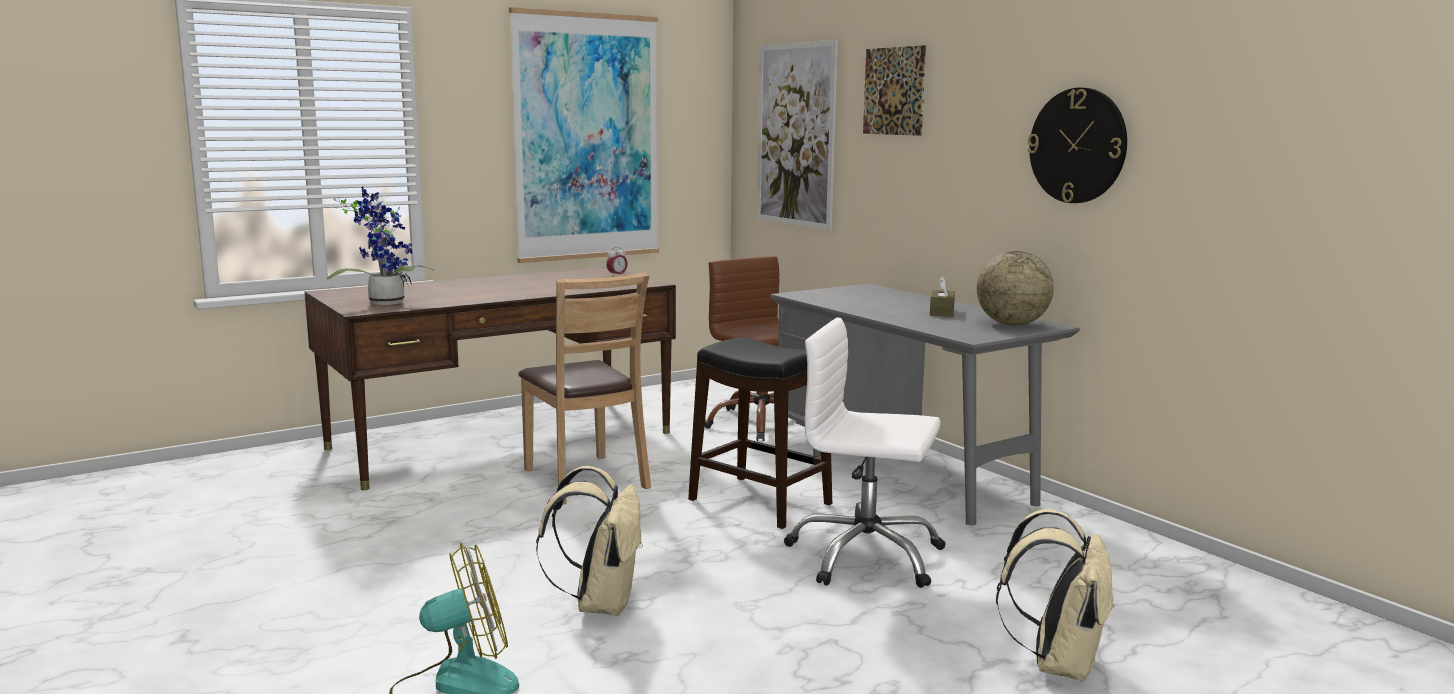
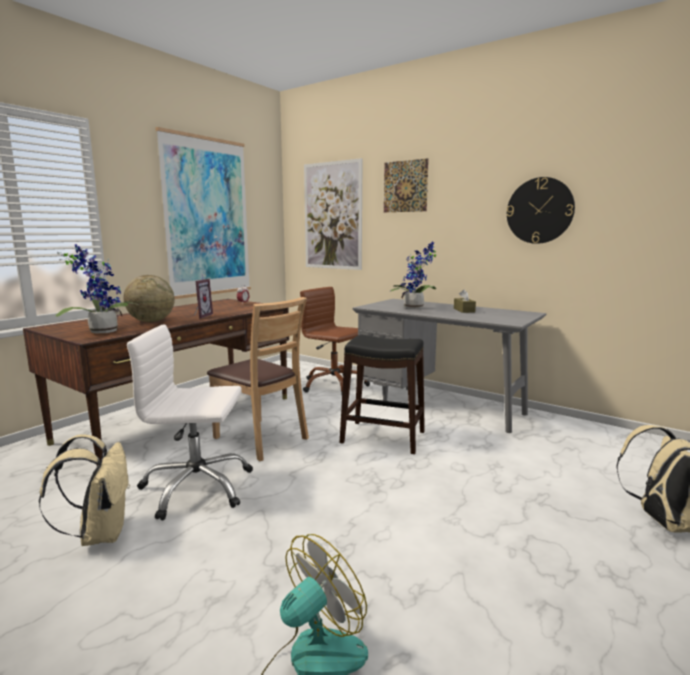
camera: 20 degrees left, 0 degrees up
(529, 291) = (200, 316): none -> picture frame
(600, 604) = (357, 542): beige backpack -> beige backpack (100, 533)
(865, 556) = (480, 465): white office chair -> white office chair (197, 488)
(868, 302) = (416, 308): none -> potted plant
(1012, 324) = (513, 314): globe -> globe (151, 321)

